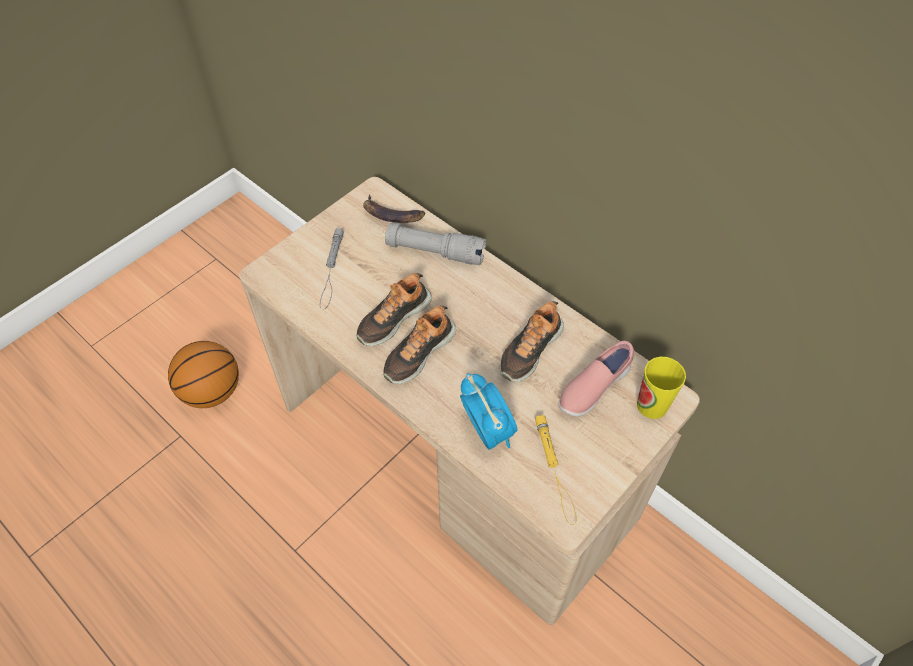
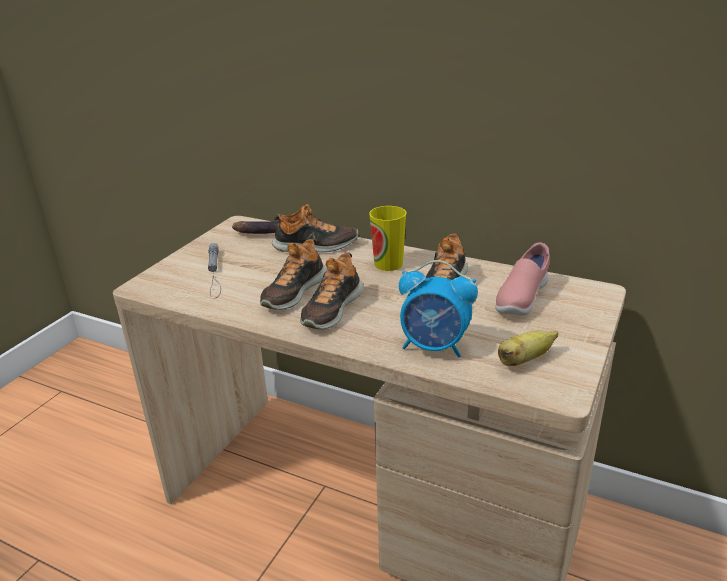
camera: 15 degrees left, 25 degrees down
(212, 391) = (74, 506): basketball -> none
(435, 252) = (315, 246): grey flashlight -> shoe
(487, 430) = (435, 347): alarm clock -> alarm clock turned 150 degrees clockwise
(555, 470) = (524, 360): yellow flashlight -> banana
(652, 405) = (585, 299): cup -> cup (388, 264)

